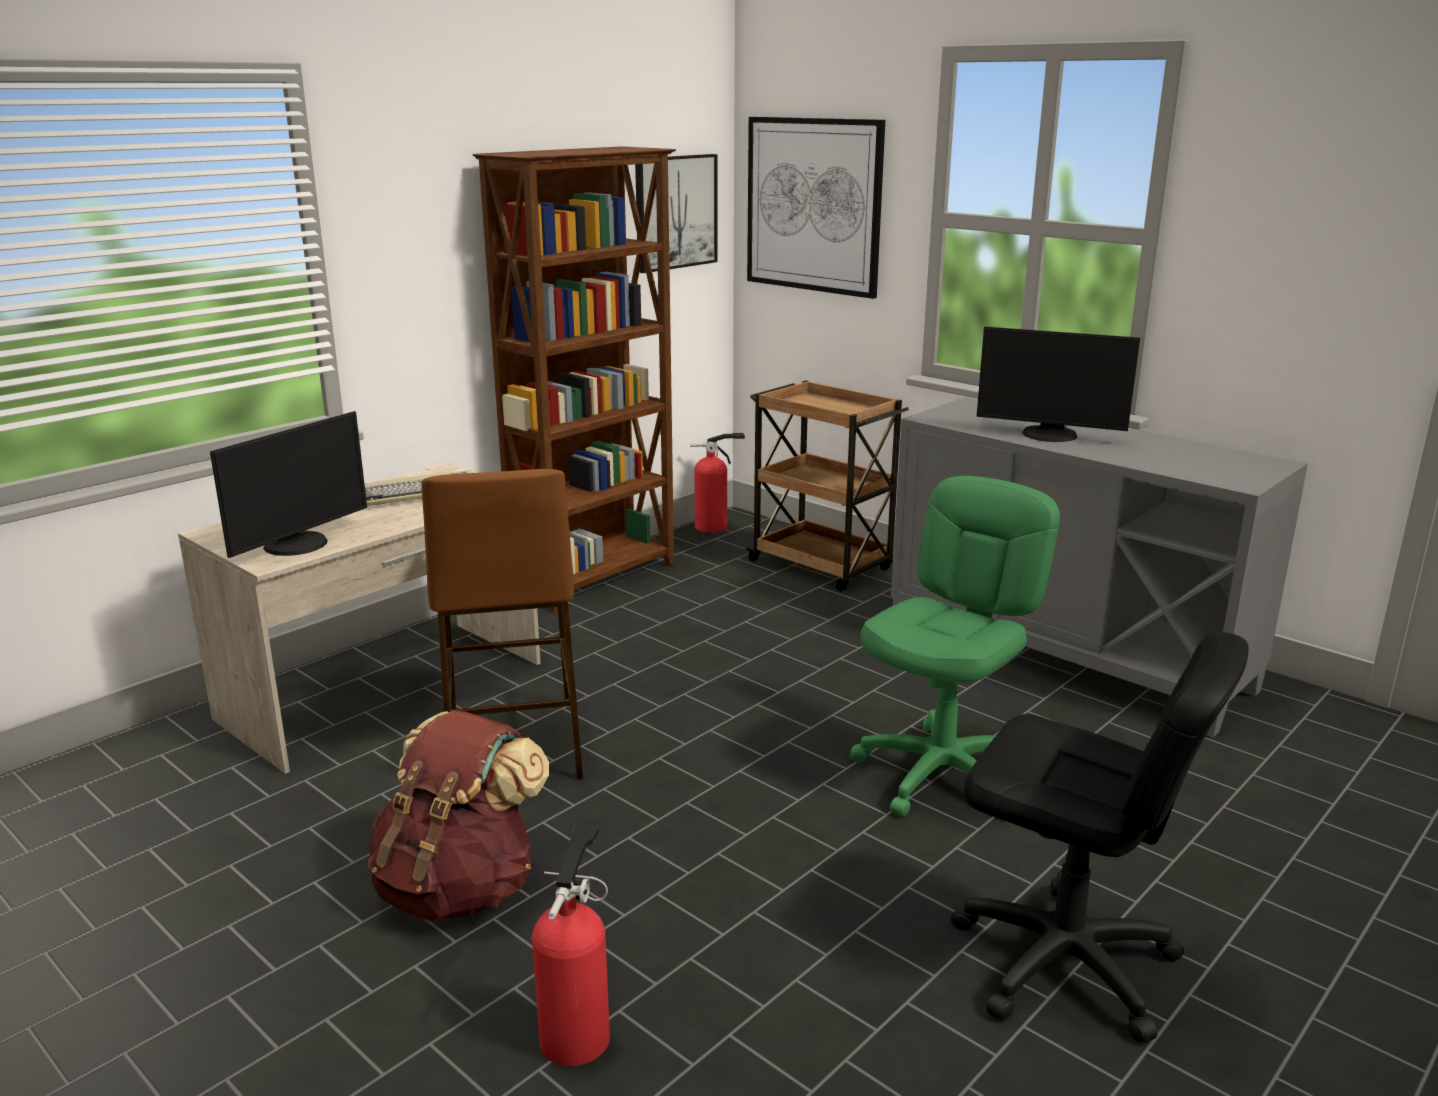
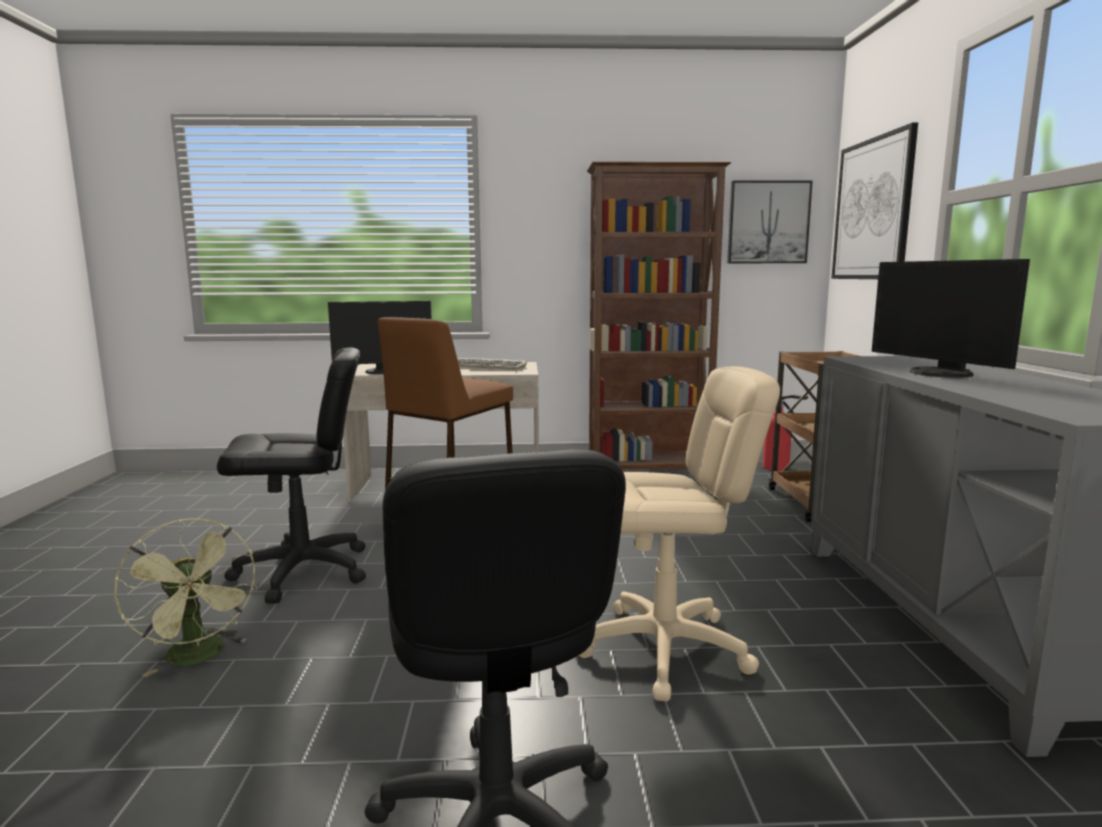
camera: 45 degrees right, 10 degrees down
(460, 888) = (303, 571): brown backpack -> black office chair
(577, 1033) = (200, 657): fire extinguisher -> green fan
(942, 775) = (665, 649): green office chair -> beige office chair

